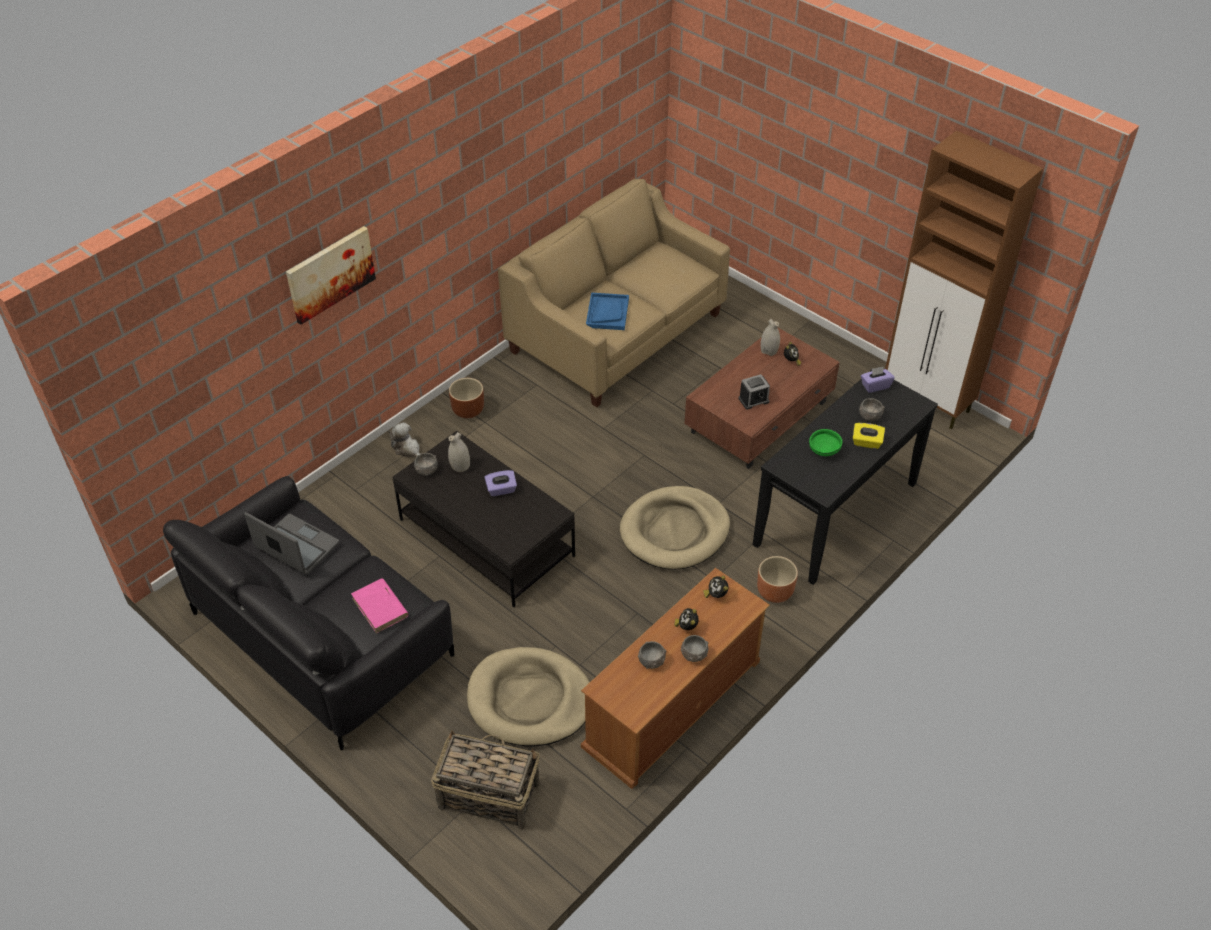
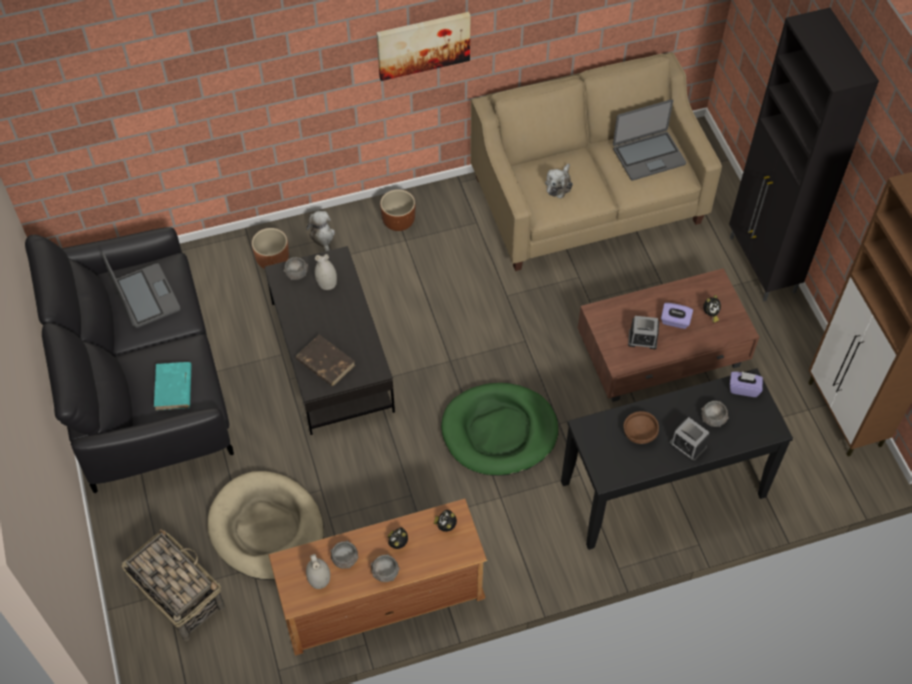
camera: 30 degrees right, 10 degrees up
(330, 274) = (261, 62): picture -> picture (423, 44)
(380, 607) = (173, 388): pink book -> turquoise book
(501, 490) = (346, 324): purple tissue box -> purple tissue box (675, 321)
(505, 527) = (325, 362): none -> brown book
(607, 312) = (559, 185): blue tray -> plush toy
(662, 265) = (648, 156): none -> laptop
(675, 531) = (499, 432): beige dog bed -> green dog bed
(769, 351) = (696, 293): white vase -> white vase (319, 580)
(775, 592) = (548, 538): brown planter -> brown planter (273, 260)
(787, 325) = (762, 266): none -> black cabinet
(823, 450) = (639, 433): green bowl -> brown bowl
(866, 442) = (687, 445): yellow tissue box -> alarm clock

